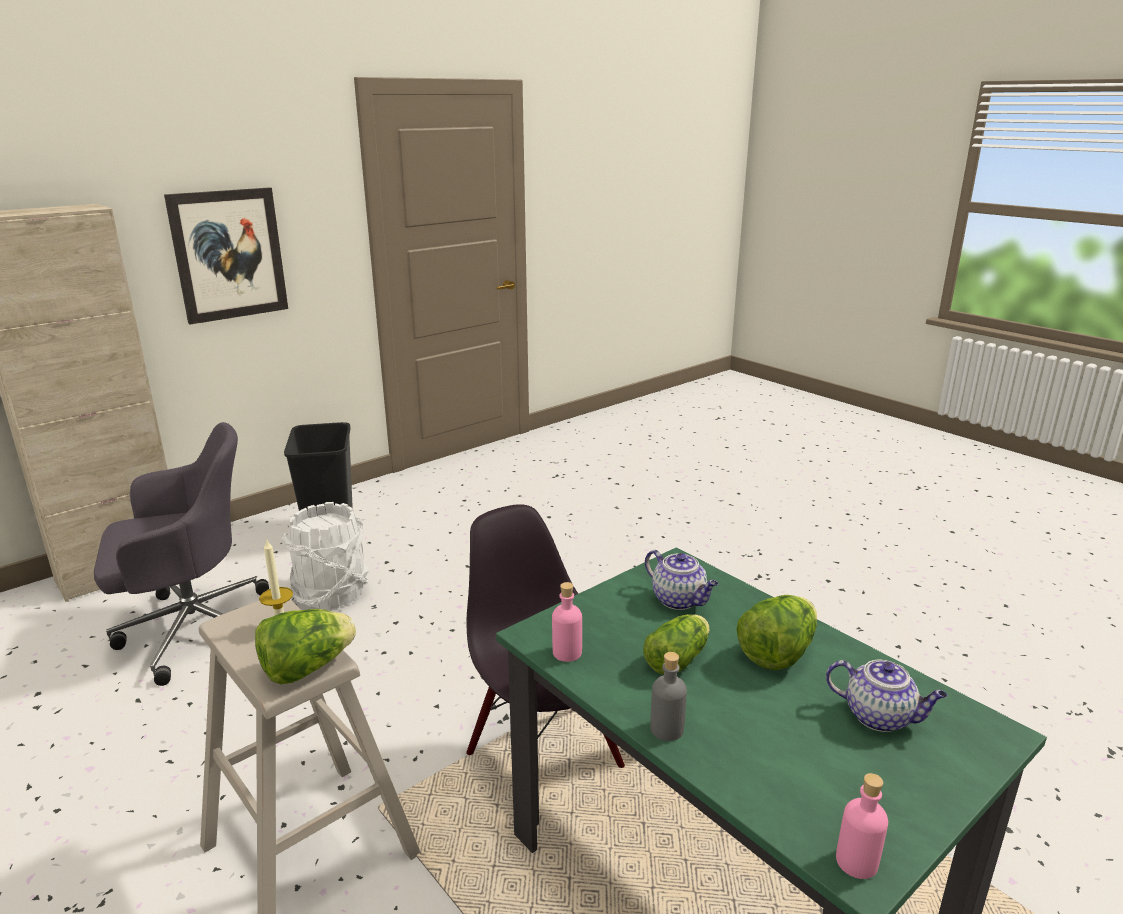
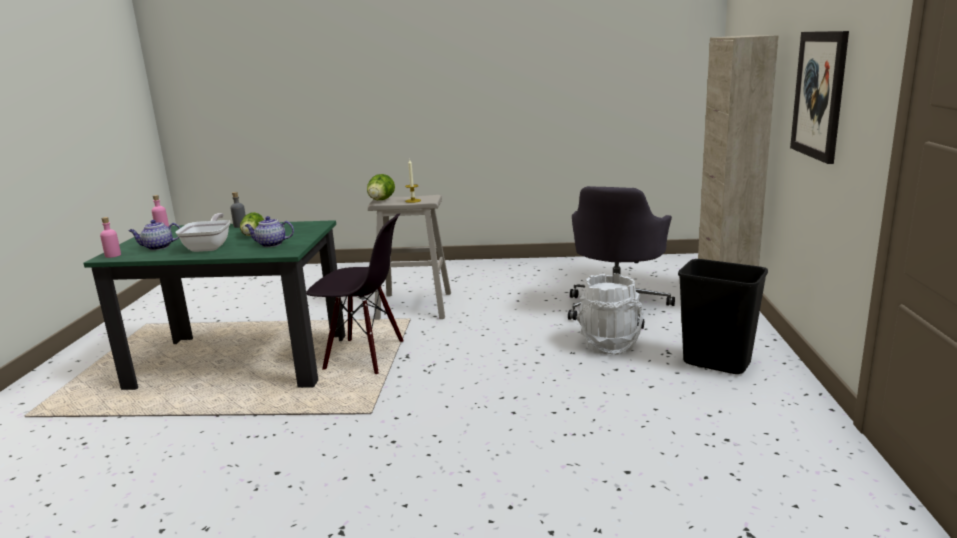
camera: 135 degrees right, 5 degrees down
(567, 652) = (299, 224): pink bottle -> pink bottle (113, 255)
(777, 653) = (210, 246): lettuce -> frying pan

